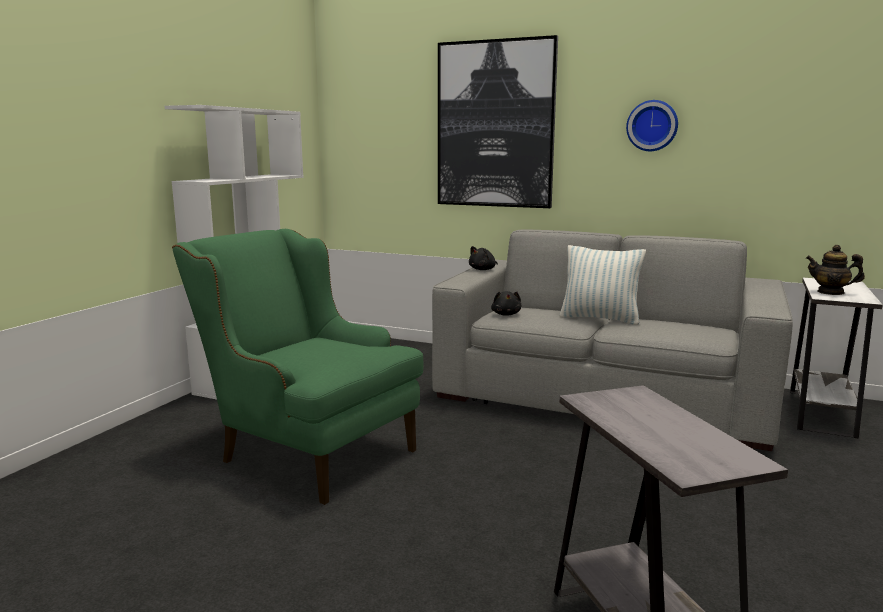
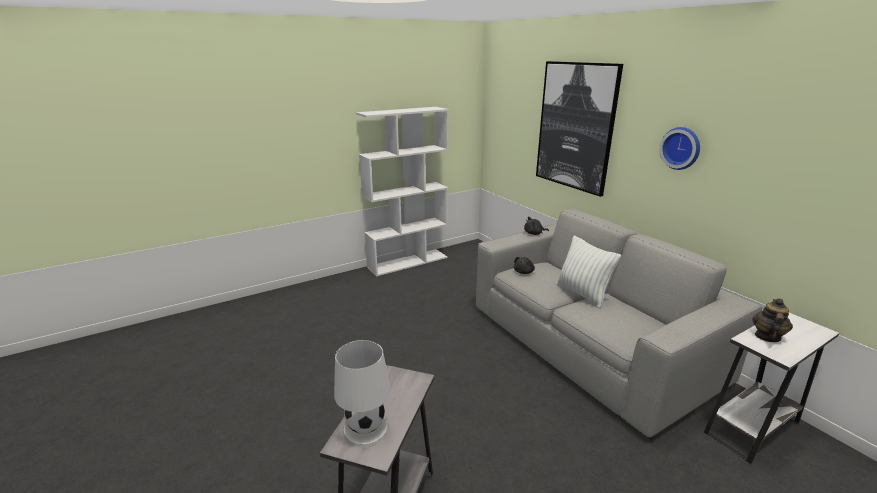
camera: 35 degrees right, 10 degrees up
(306, 450) = (378, 322): green armchair -> none
(683, 448) = (365, 429): none -> white table lamp
(830, 292) = (767, 336): teapot -> teapot turned 60 degrees clockwise

